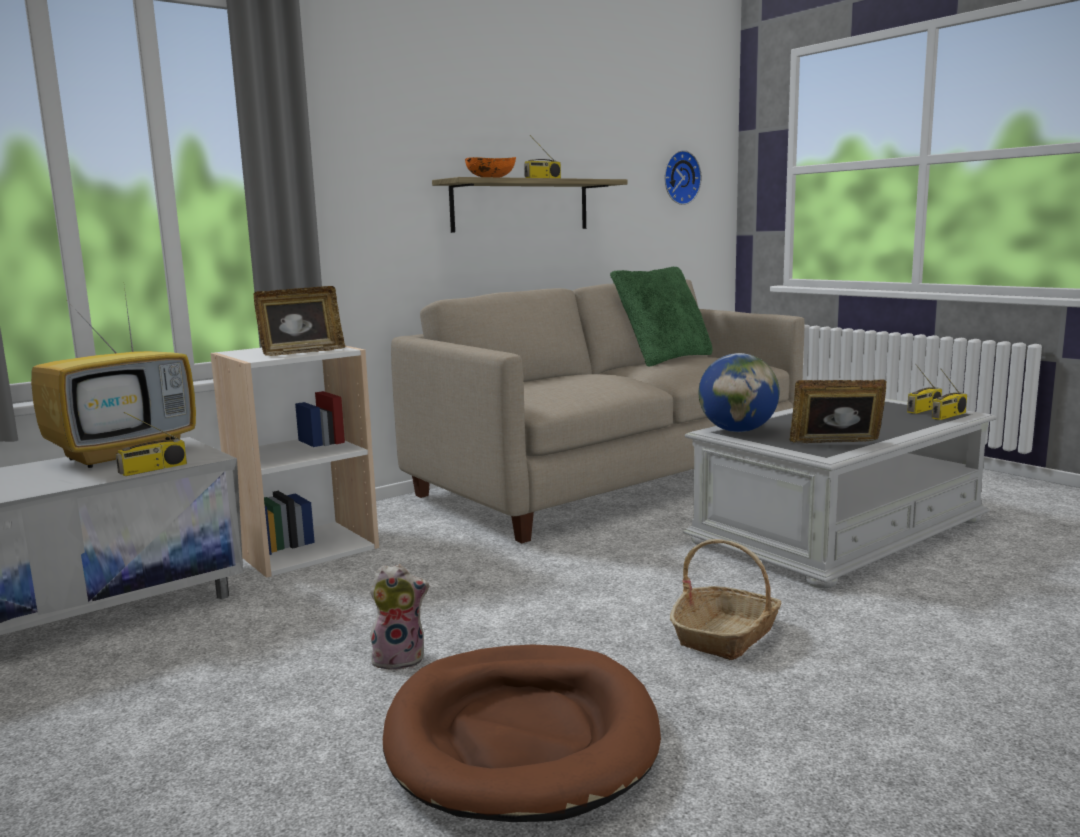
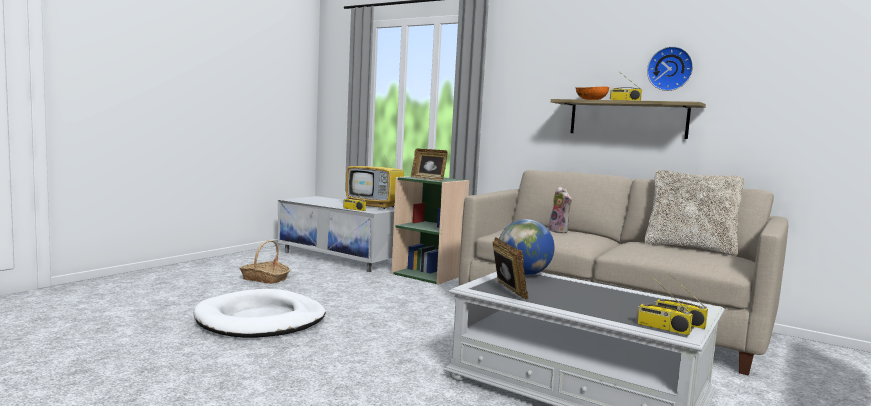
camera: 70 degrees right, 5 degrees down
(306, 547) = (428, 274): white bookcase -> green bookcase
(400, 659) = (322, 299): plush toy -> plush toy (559, 231)
(521, 737) = (261, 320): brown dog bed -> white dog bed
(664, 358) = (690, 247): green pillow -> beige pillow
(679, 178) = (816, 101): wall clock -> wall clock (670, 69)
(726, 635) = (368, 352): basket -> basket (265, 279)

